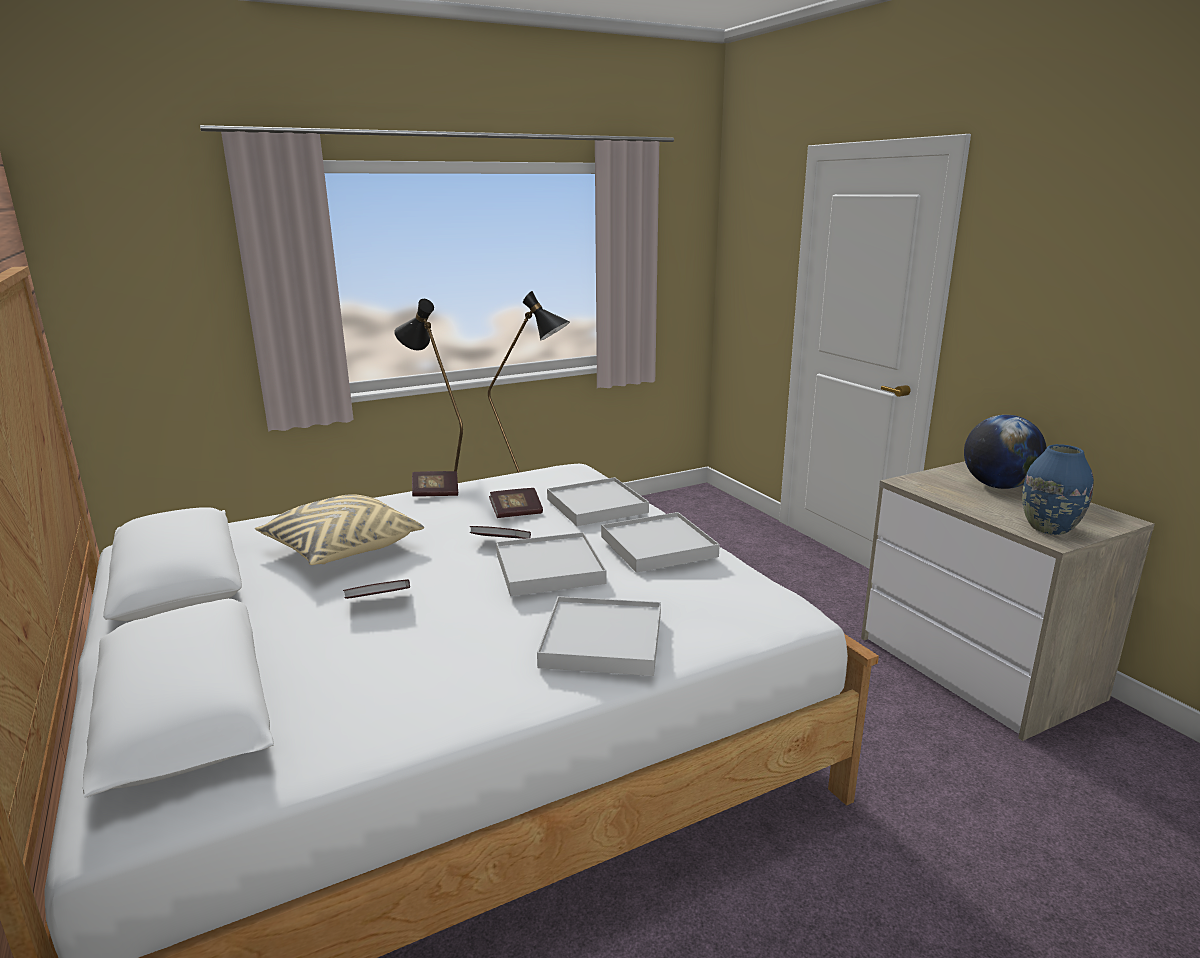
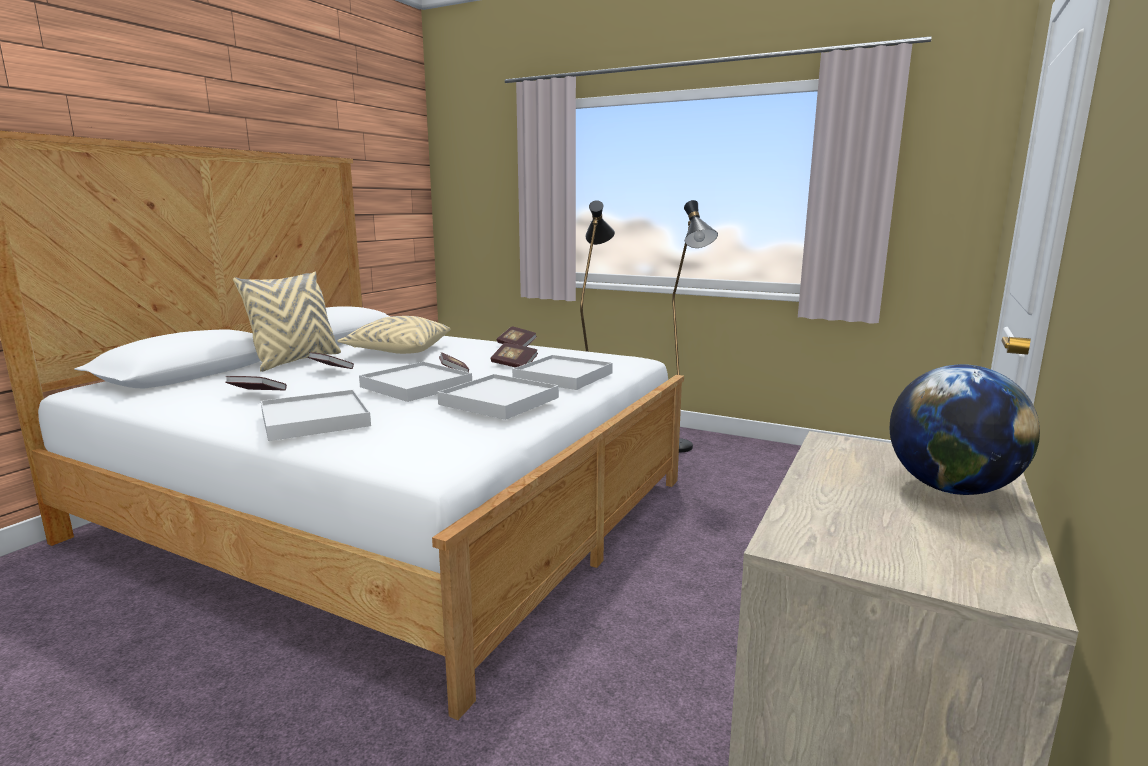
camera: 55 degrees right, 5 degrees down
(269, 617) = (296, 361): none -> beige pillow
(427, 663) = (257, 394): none -> book
(1048, 528) = (836, 535): blue vase -> none

